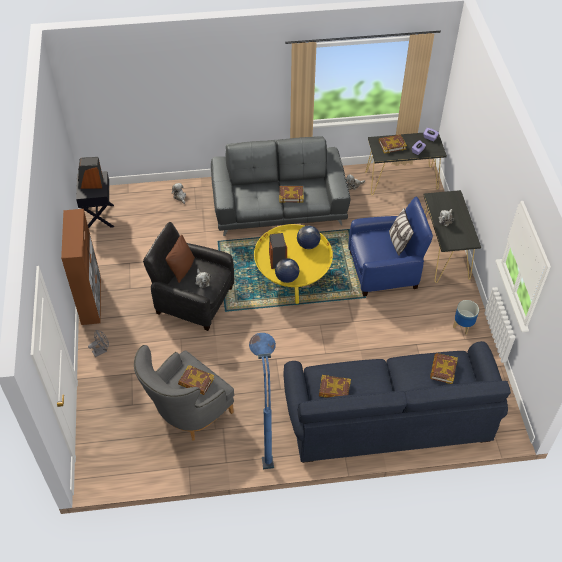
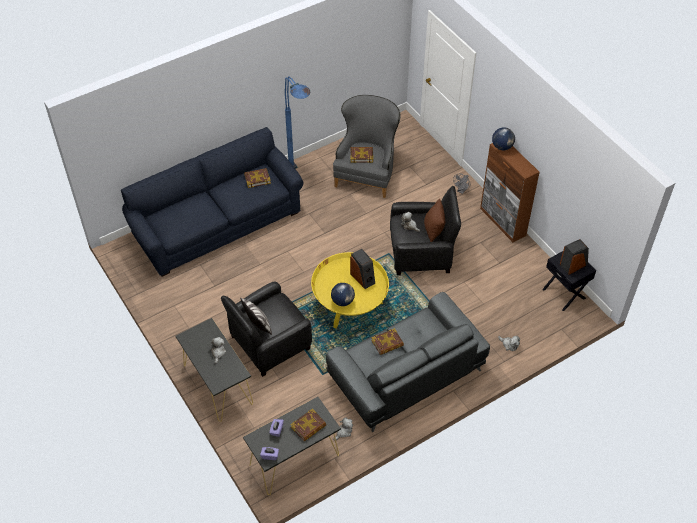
camera: 155 degrees right, 0 degrees up
(286, 278) = (344, 264): globe -> globe (502, 147)
(384, 270) = (269, 343): blue armchair -> black armchair
(443, 370) = (179, 220): book -> none
(463, 326) = (178, 316): planter -> none

